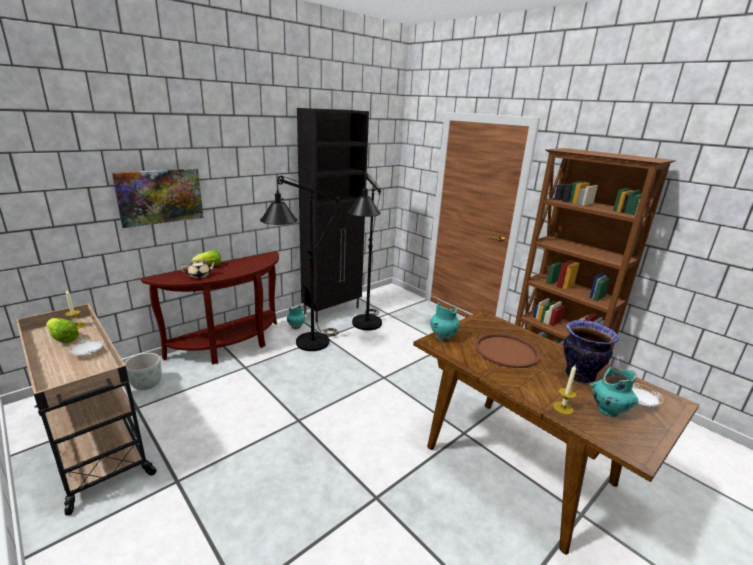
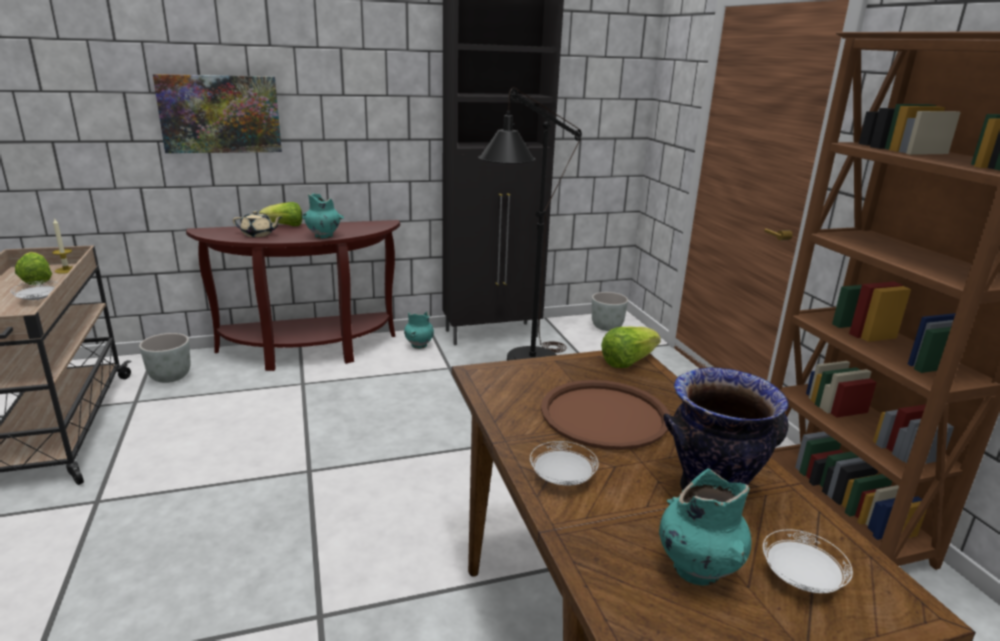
camera: 25 degrees right, 0 degrees up
(305, 346) = (408, 374): black floor lamp -> none
(390, 295) = (607, 327): none -> grey planter
(443, 337) = (511, 370): turquoise vase -> turquoise vase (324, 236)
(486, 320) = (627, 361): none -> lettuce
(524, 386) = (562, 478): none -> white plate
(563, 408) = (597, 535): candle -> none

